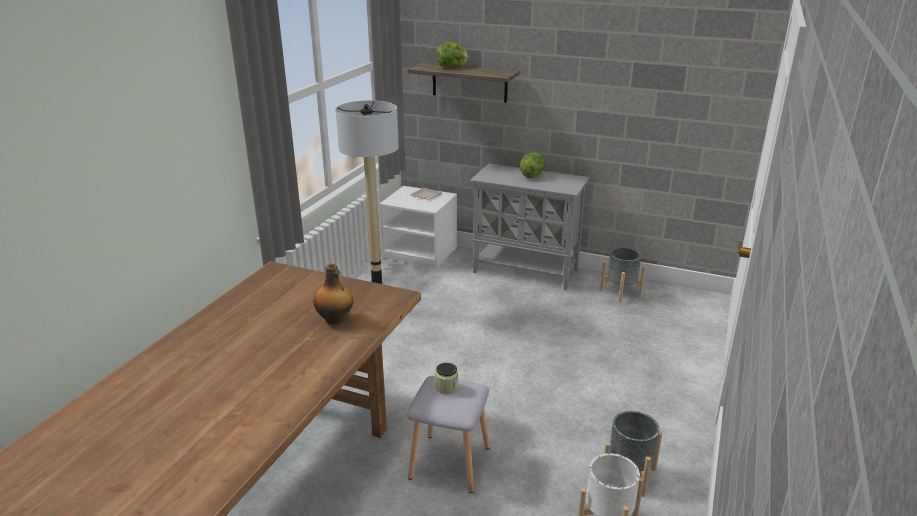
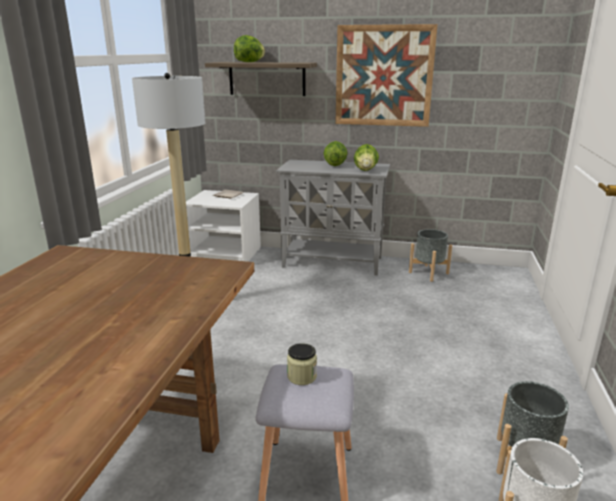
camera: 10 degrees left, 5 degrees down
(335, 320) = (147, 299): bottle -> none
(559, 185) = (365, 170): none -> lettuce
(586, 89) = (384, 76): none -> picture

